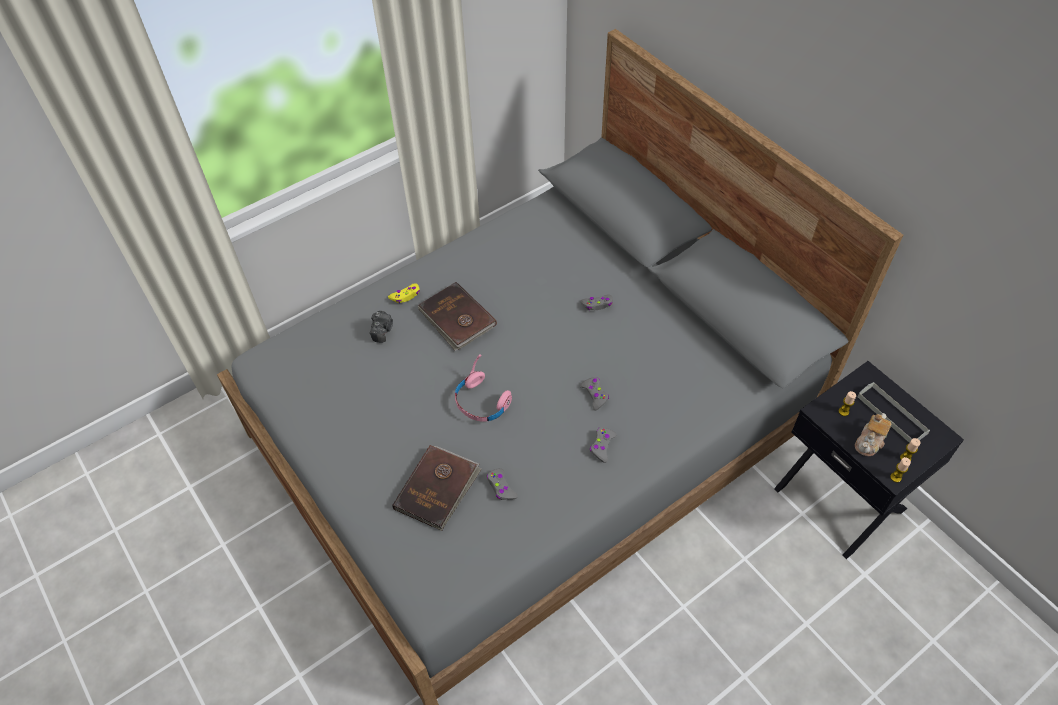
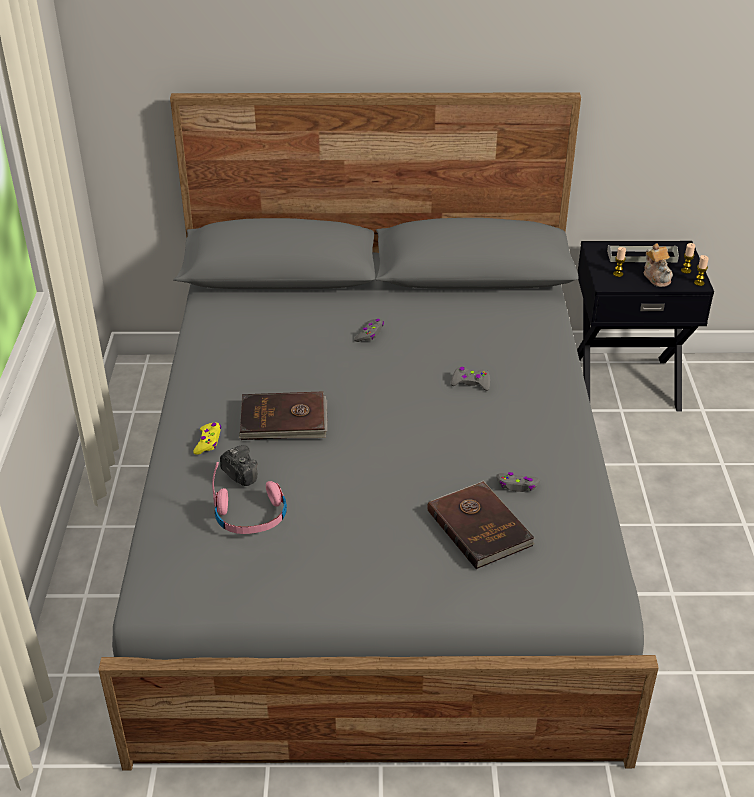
camera: 55 degrees left, 15 degrees down
(481, 402) = (406, 452): pink headphones -> pink headphones (251, 516)
(602, 446) = (531, 405): grey game controller -> none

